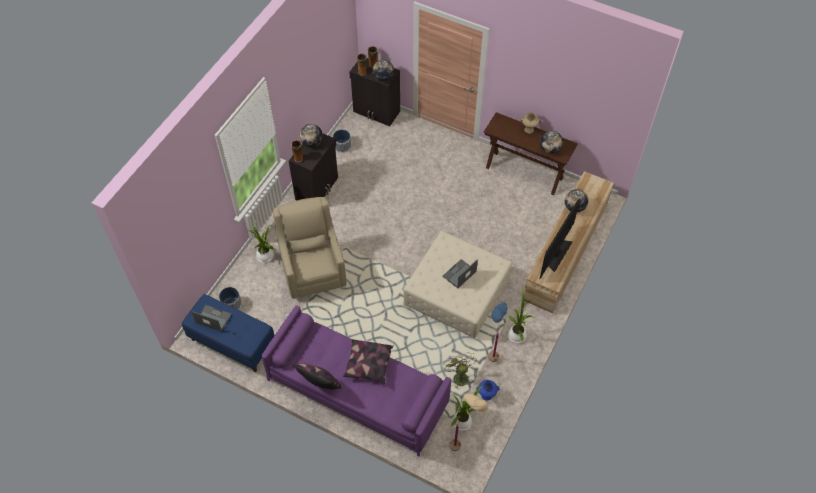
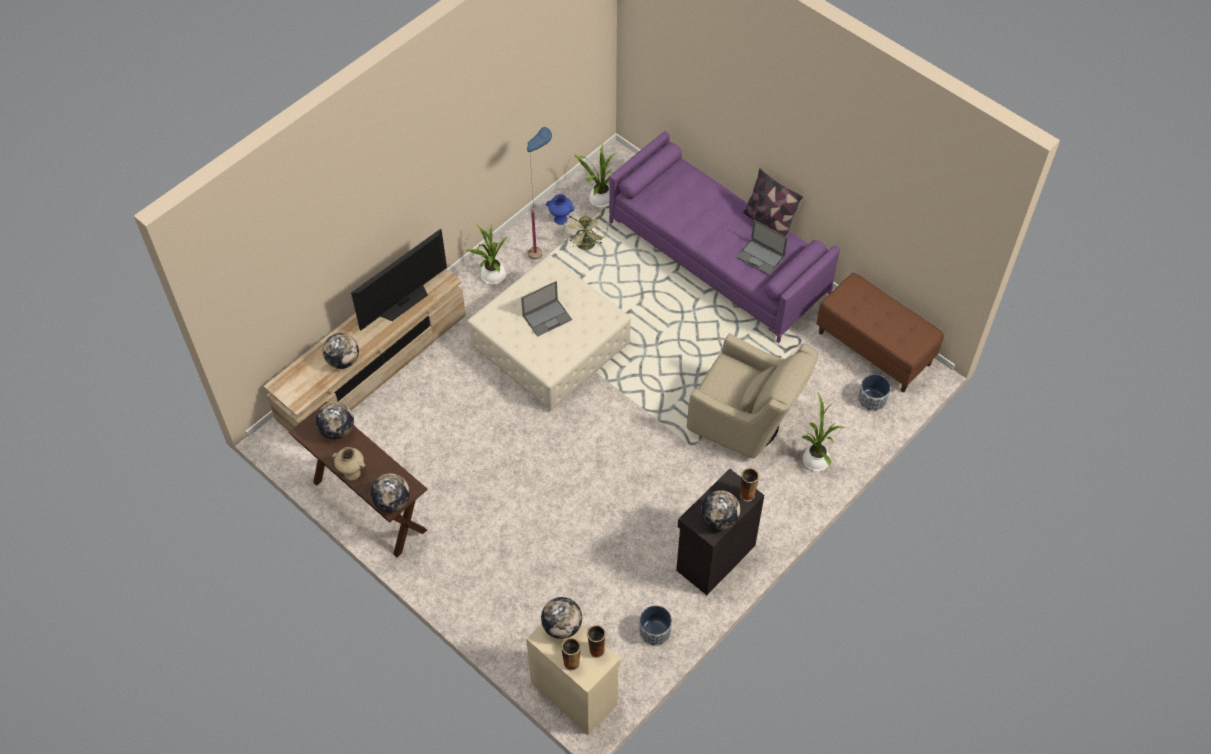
camera: 165 degrees left, 0 degrees up
(213, 318) = (900, 329): laptop -> laptop (761, 257)
(232, 343) = (874, 348): blue bench -> brown bench
(313, 270) = (747, 423): beige armchair -> beige armchair turned 60 degrees counterclockwise
(368, 365) = (703, 229): pillow -> none
(376, 112) = (574, 692): black cabinet -> beige cabinet
(463, 451) = (610, 171): beige floor lamp -> none
(499, 120) = (392, 502): none -> globe

